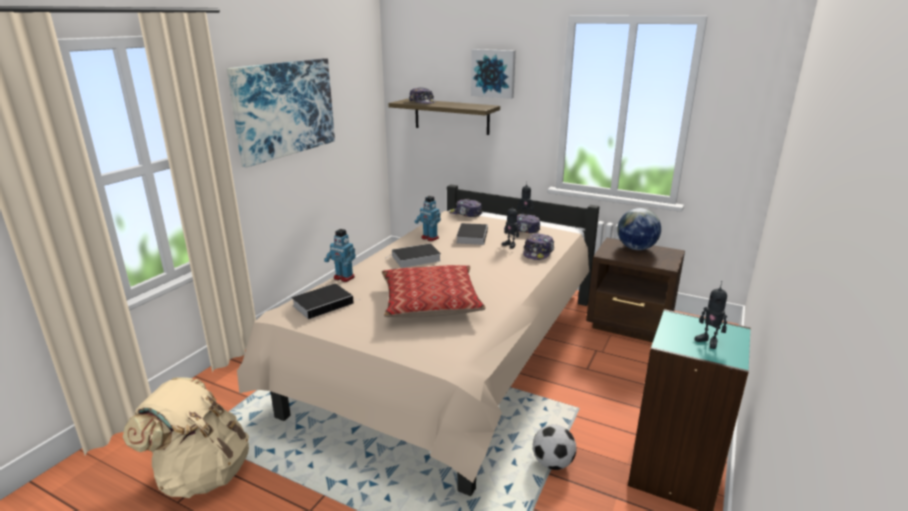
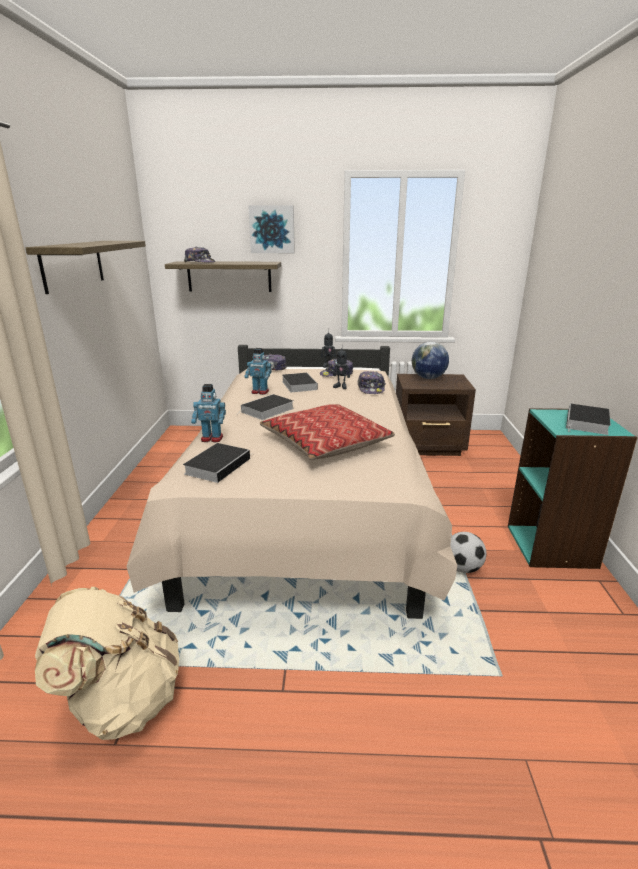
camera: 25 degrees left, 0 degrees up
(285, 109) = (73, 265): picture -> shelf
(708, 341) = (587, 423): toy robot -> book

